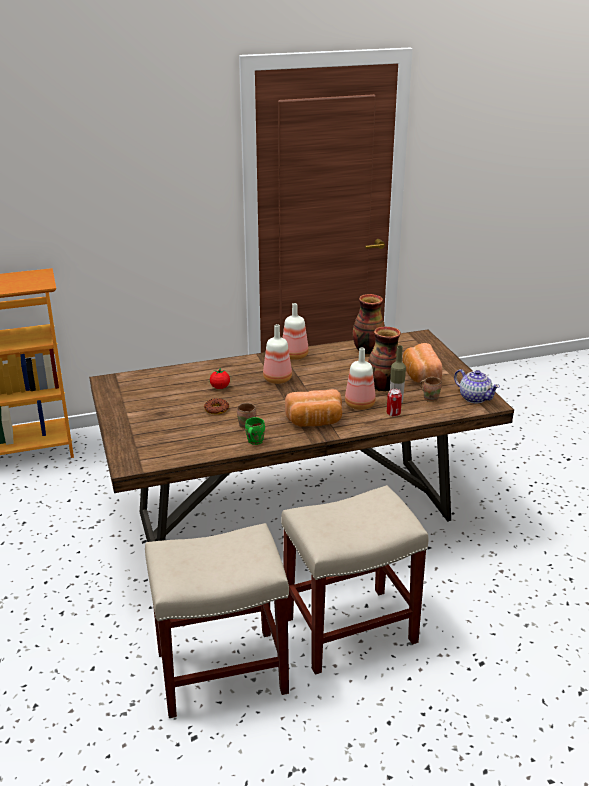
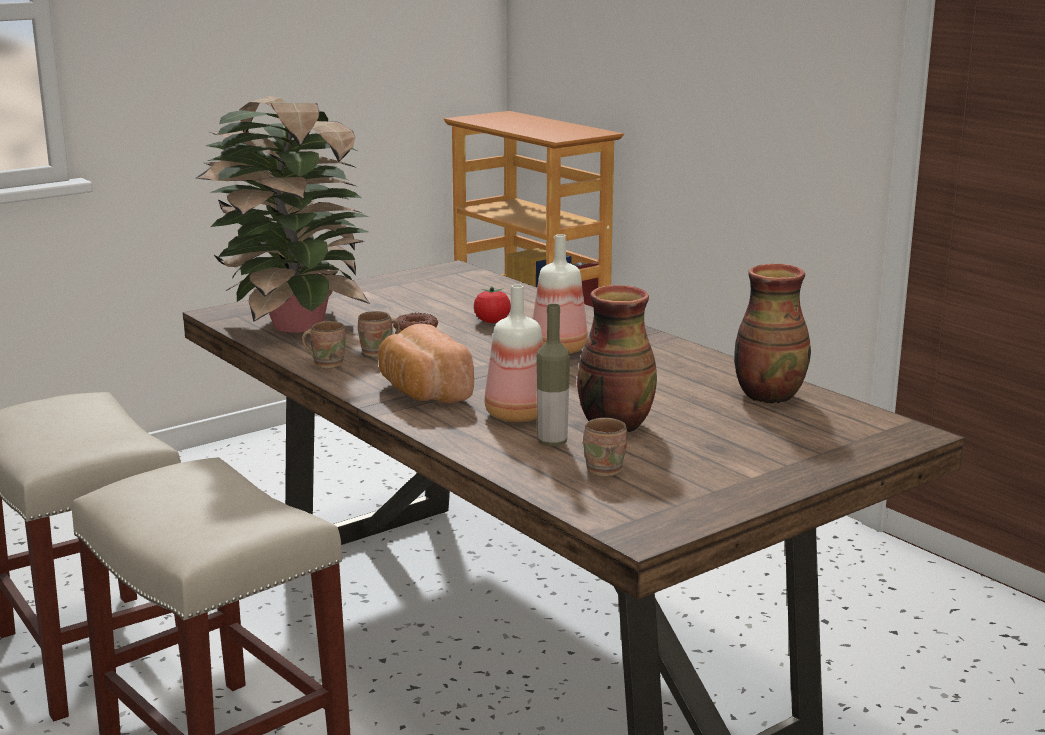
camera: 70 degrees right, 10 degrees down
(174, 443) = (292, 324): none -> potted plant
(254, 441) = (327, 363): green mug -> brown mug
(295, 356) = (666, 349): bottle -> none
(393, 413) = (505, 445): can -> none
(419, 375) = (703, 451): bread -> none
(474, 398) = (652, 513): teapot -> none

